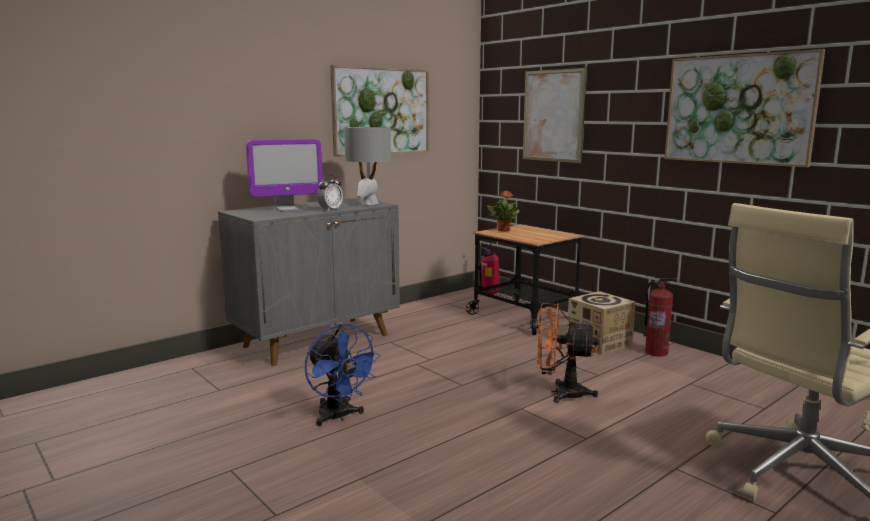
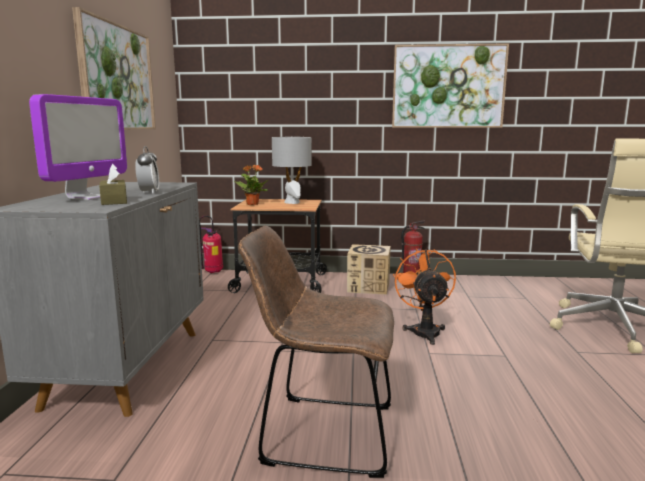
camera: 45 degrees left, 0 degrees up
(286, 214) = (114, 201): none -> brown tissue box
(338, 417) = (321, 433): blue fan -> brown chair
(369, 203) = (162, 184): grey table lamp -> grey table lamp (292, 202)
(553, 116) = (273, 93): picture -> none
(560, 393) = (424, 330): orange fan -> orange fan turned 120 degrees clockwise

